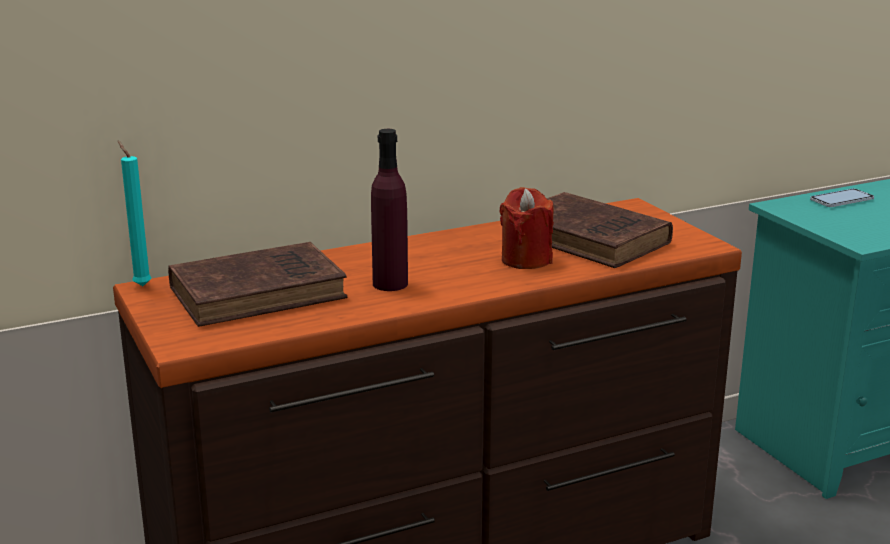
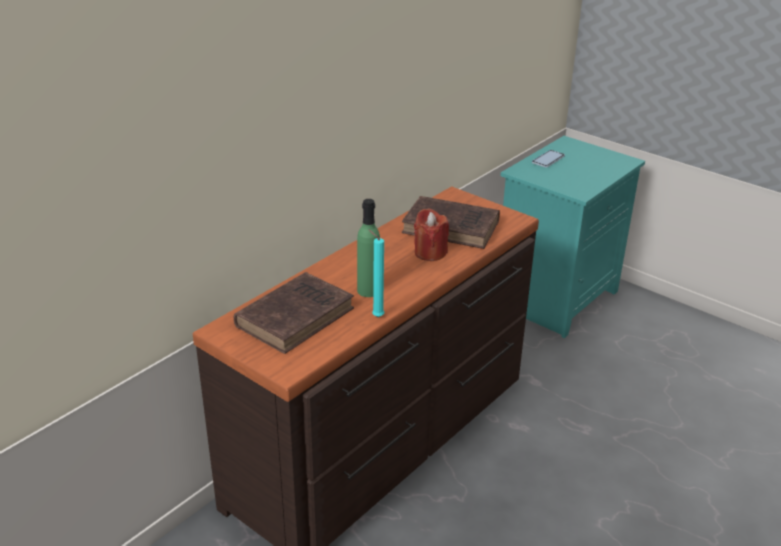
camera: 25 degrees left, 10 degrees up
(141, 285) = (213, 328): turquoise candle -> turquoise candle (376, 316)
(390, 284) = (368, 290): purple bottle -> green bottle

